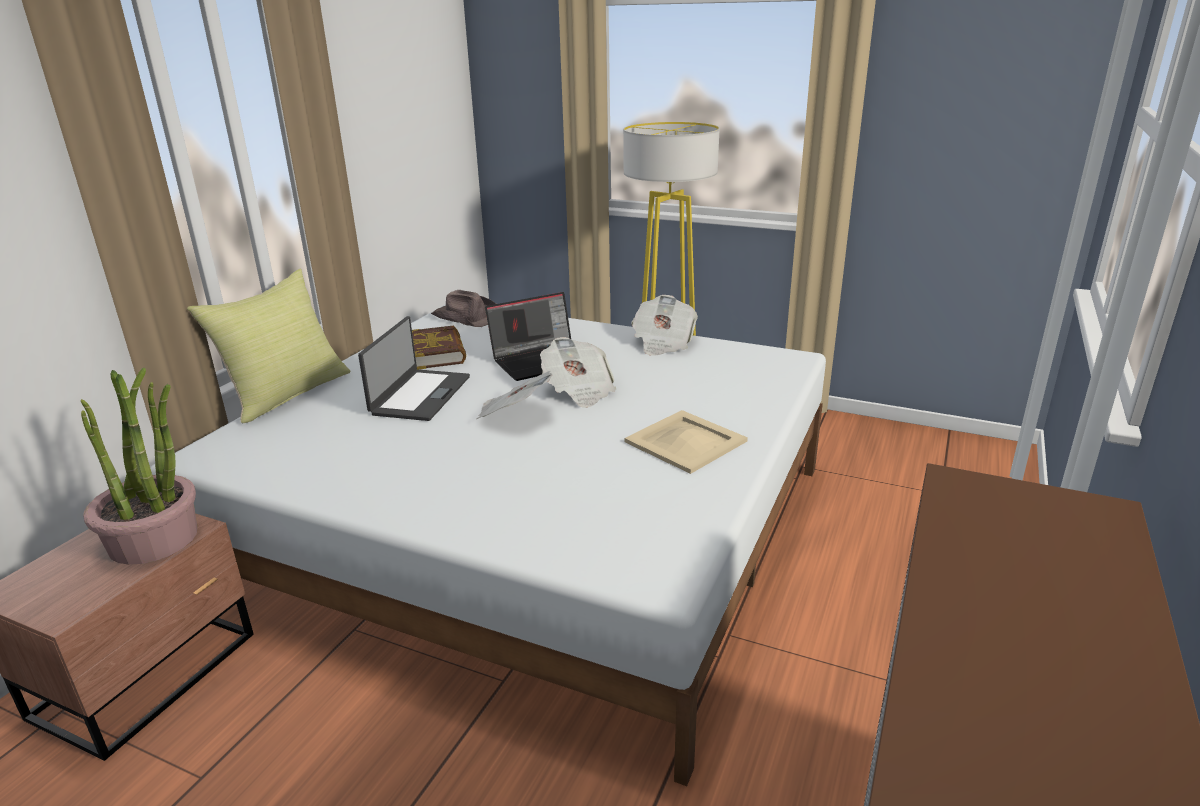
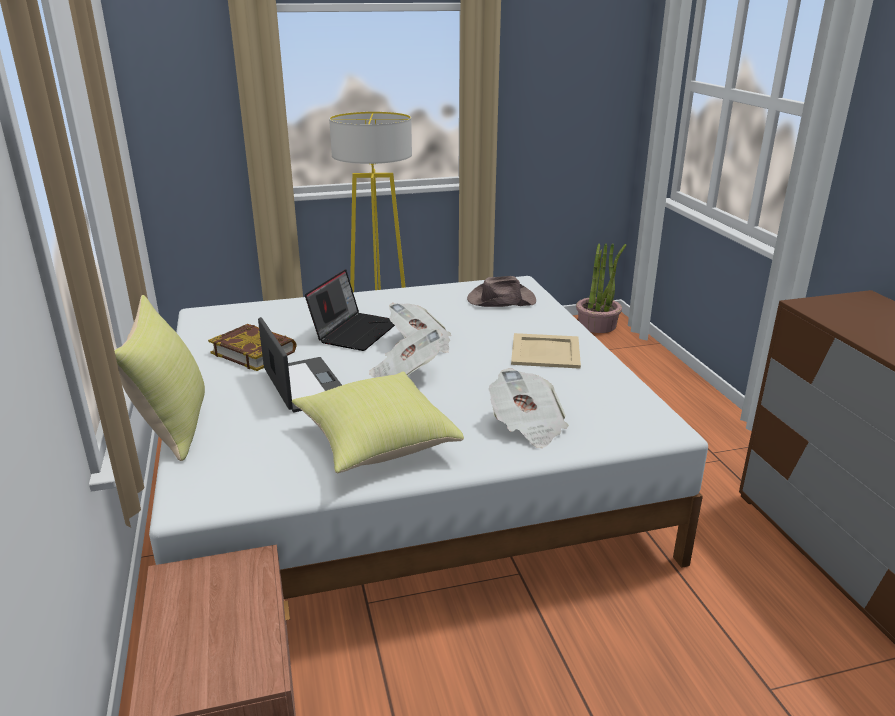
camera: 40 degrees left, 0 degrees up
(154, 539) = (233, 585): potted plant -> potted plant (597, 325)
(380, 467) = (375, 443): none -> yellow pillow
(467, 316) = (224, 316): brown hat -> brown hat (500, 300)
(663, 343) = (421, 295): newspaper -> newspaper (527, 426)

